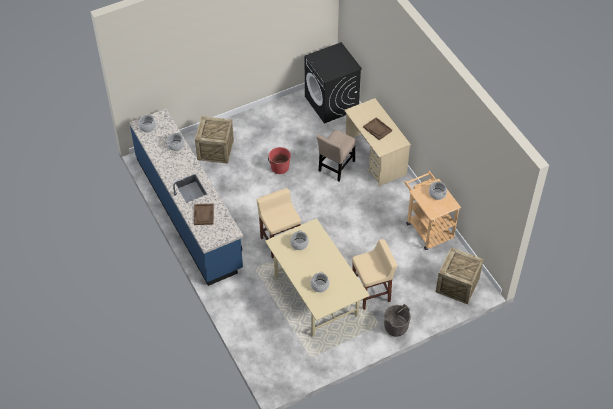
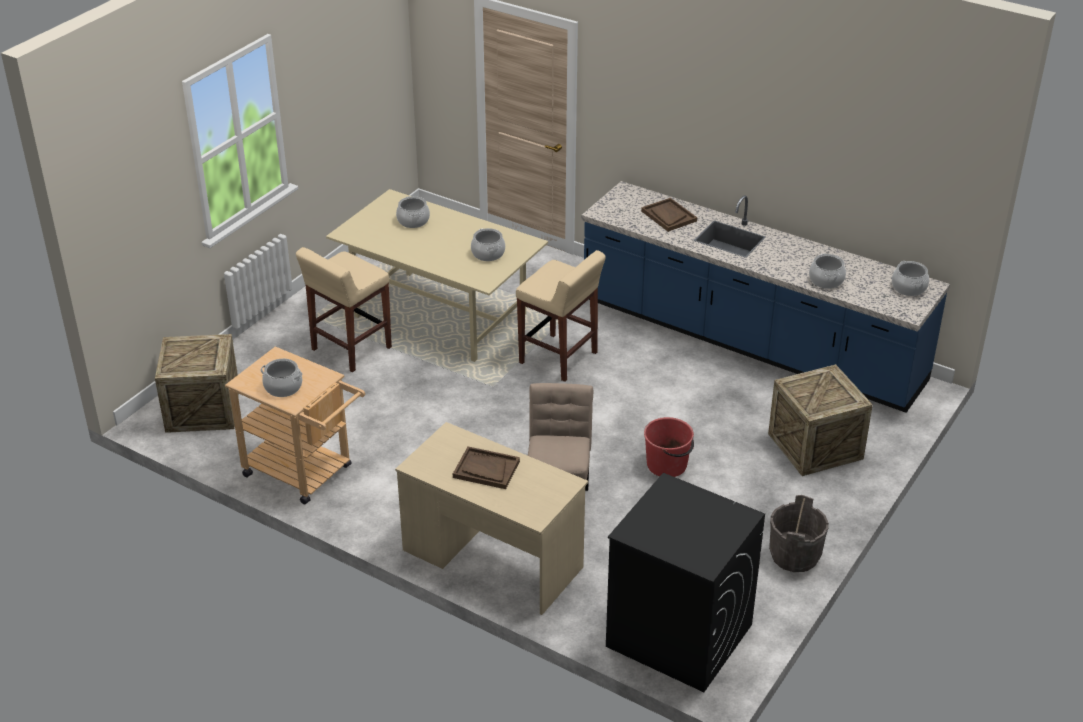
camera: 150 degrees right, 15 degrees down
(396, 327) = (283, 324): grey bucket -> grey bucket (795, 556)

